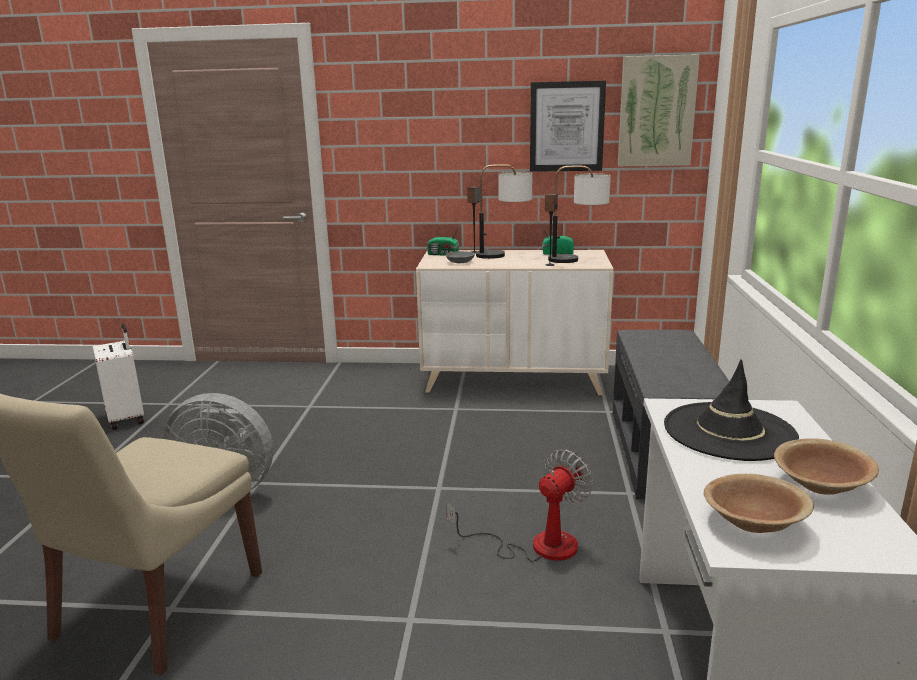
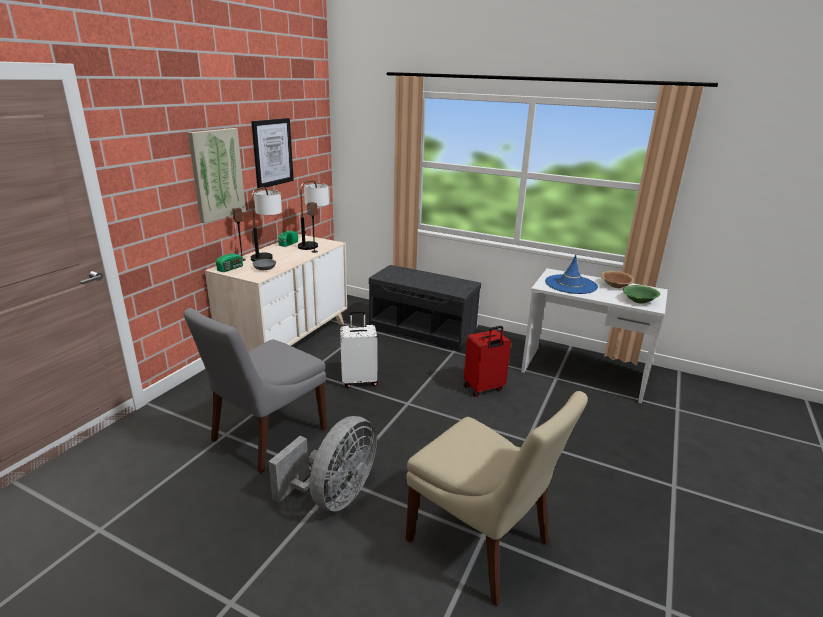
camera: 70 degrees left, 5 degrees up
(127, 418) = (102, 568): white suitcase -> white suitcase (359, 380)
(314, 425) = (266, 437): none -> grey chair
(537, 545) = (484, 388): fan -> red suitcase
(656, 111) = (310, 137): picture -> picture (217, 174)
(728, 431) = (570, 284): black hat -> blue hat
(753, 523) = (639, 301): brown bowl -> green bowl

